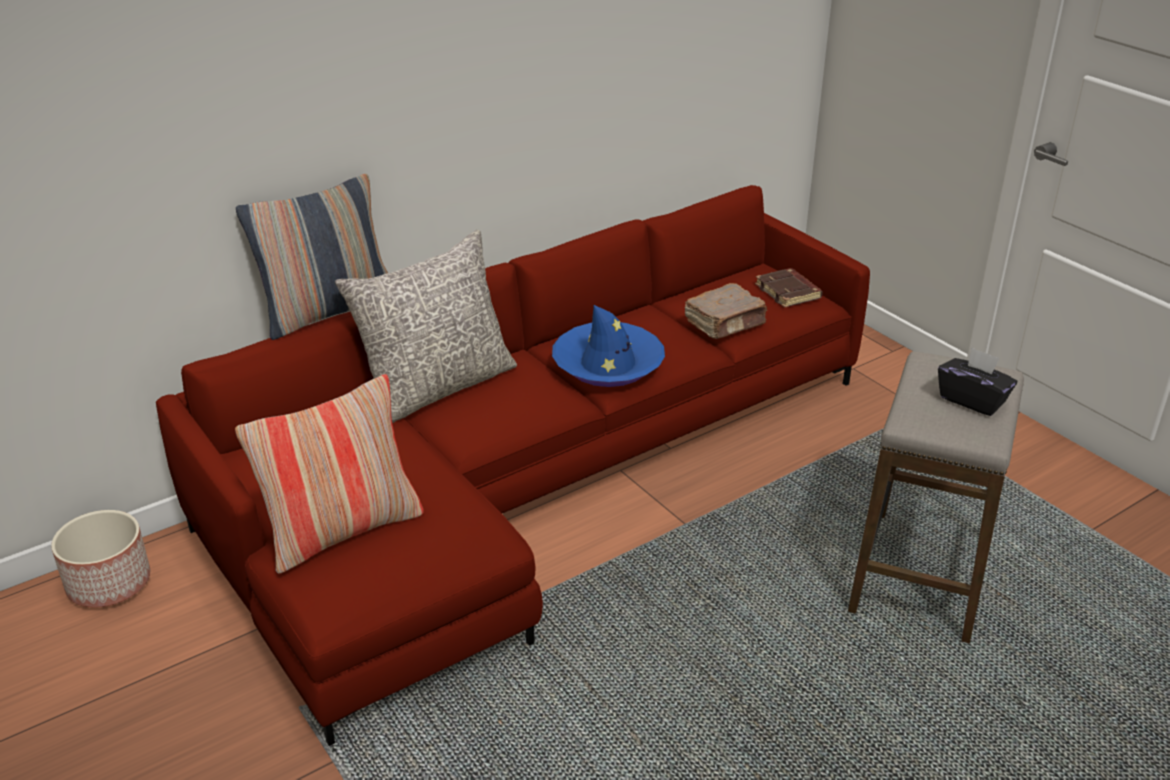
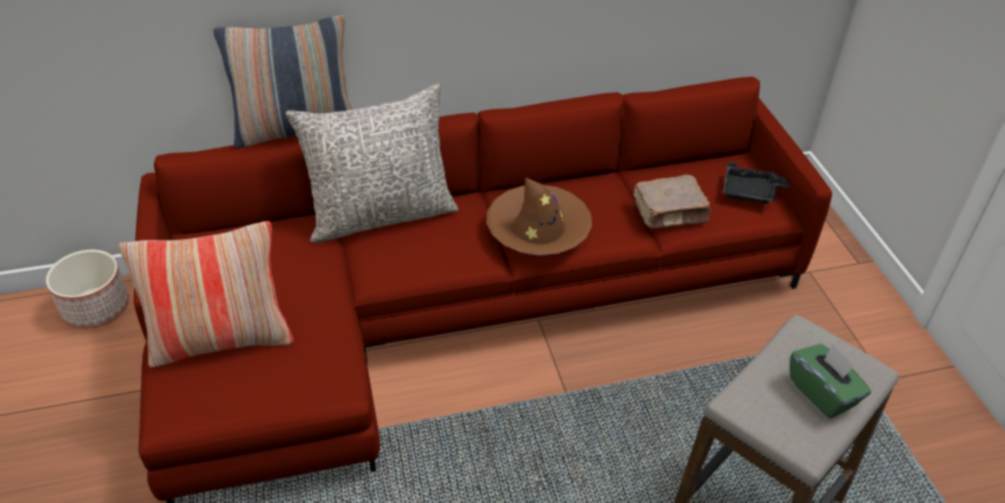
camera: 20 degrees right, 10 degrees up
(608, 364) = (538, 229): blue hat -> brown hat
(789, 292) = (751, 193): brown book -> black tray
(972, 400) = (822, 393): black tissue box -> green tissue box

